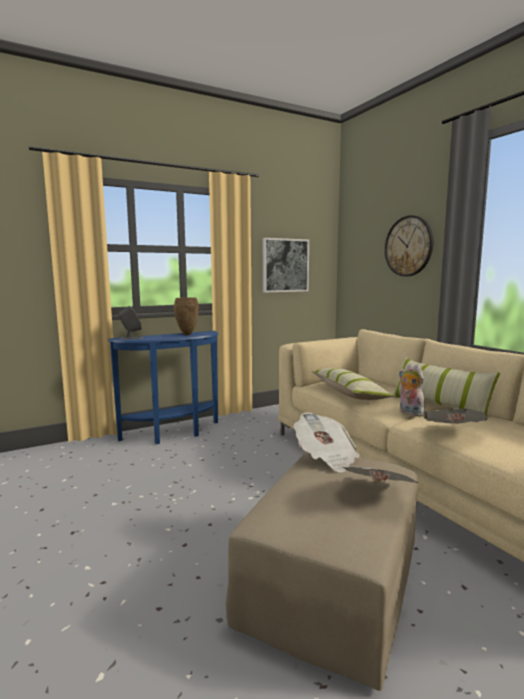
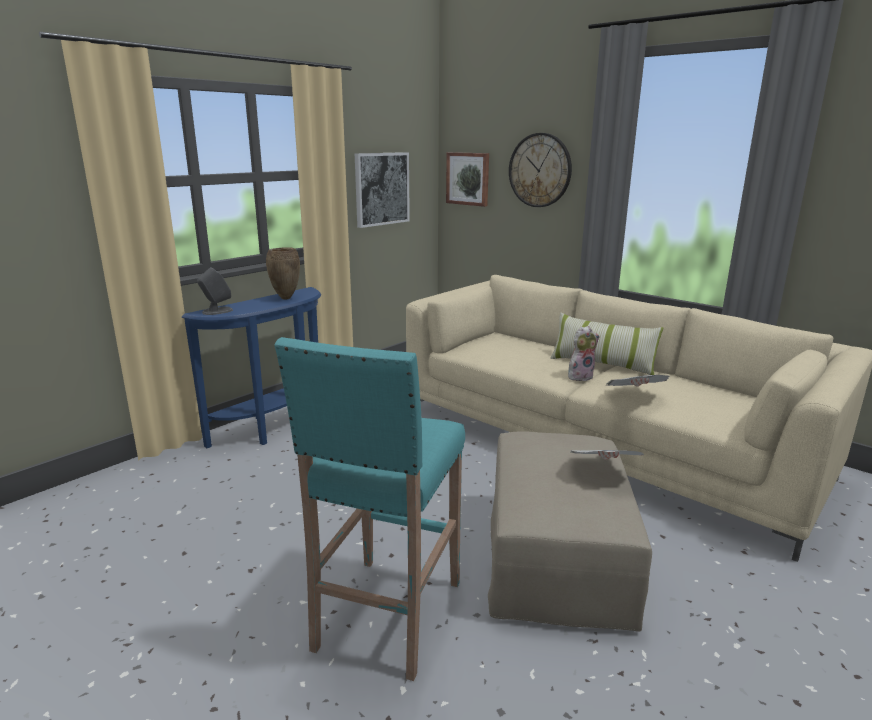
camera: 20 degrees left, 10 degrees up
(140, 599) = (386, 617): none -> turquoise stool
(326, 458) = (532, 440): newspaper -> none
(349, 393) = (504, 358): pillow -> none
(356, 259) = (468, 178): none -> picture
(409, 412) = (580, 376): plush toy -> plush toy turned 120 degrees clockwise

